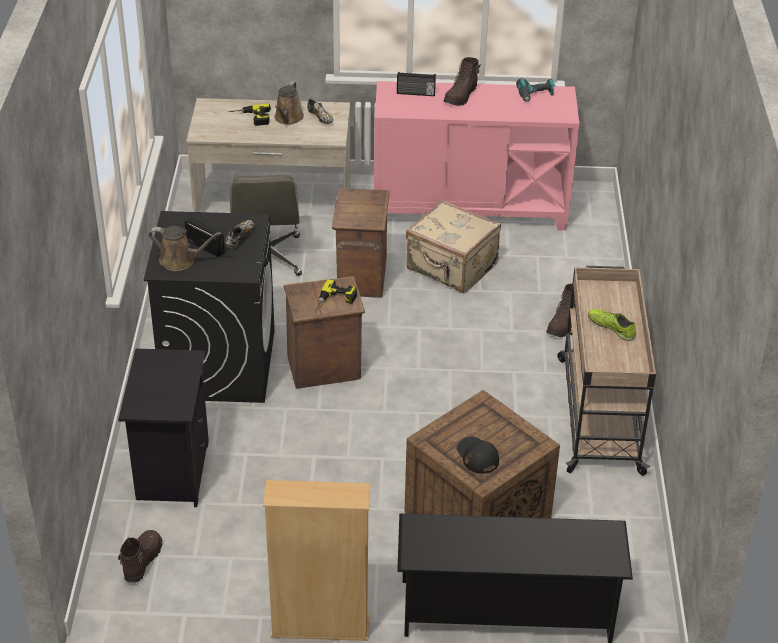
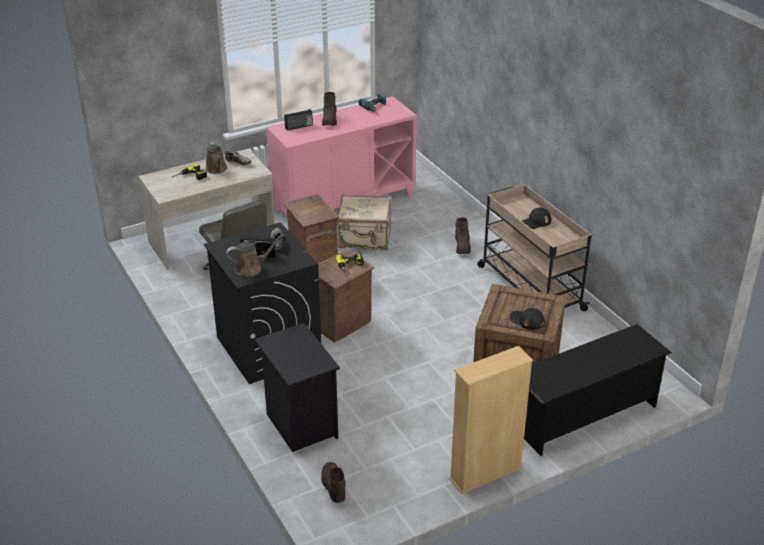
camera: 30 degrees left, 5 degrees down
(611, 328) = (536, 222): shoe -> black cap

